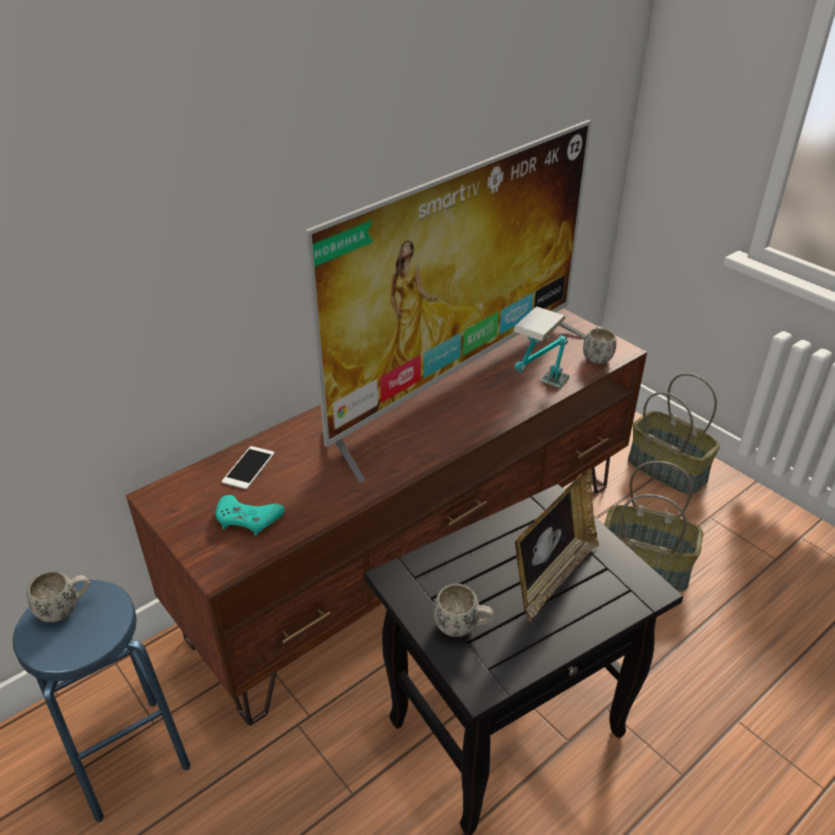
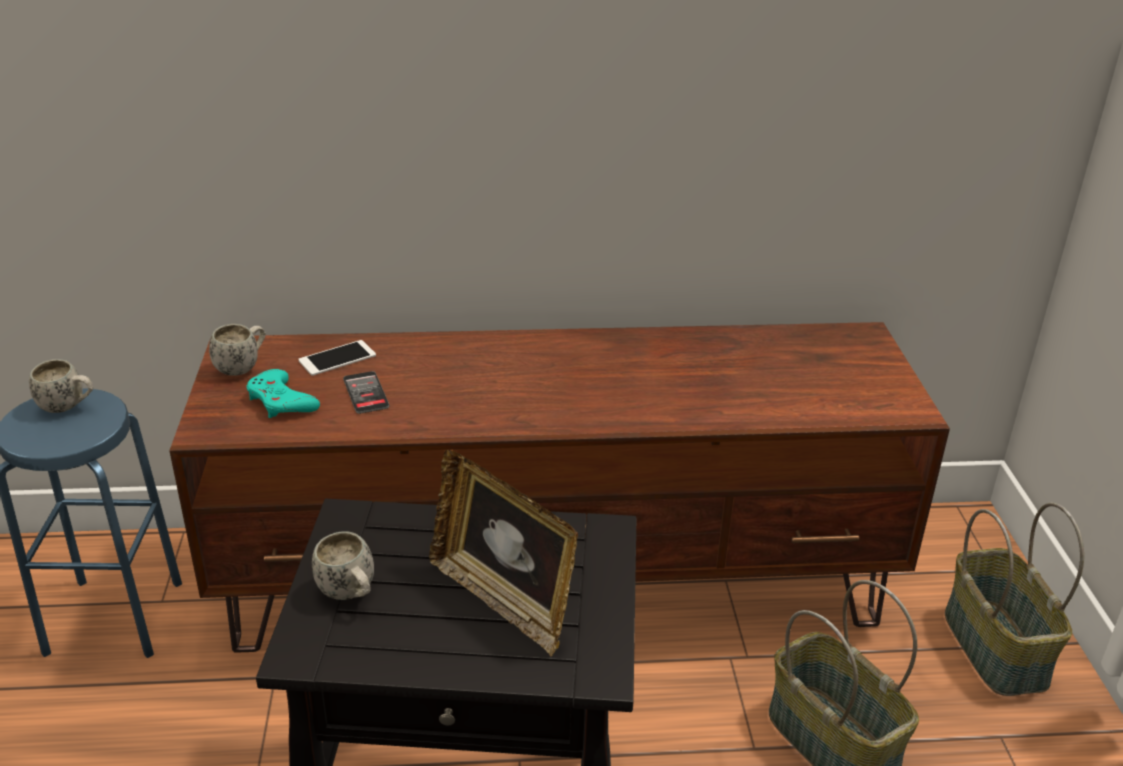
camera: 35 degrees right, 5 degrees down
(301, 484) = (366, 393): none -> phone
(456, 383) = (648, 366): television -> none
(538, 397) = (728, 419): table lamp -> none
(551, 576) = (503, 599): picture frame -> picture frame turned 60 degrees clockwise
(596, 357) = (866, 407): white mug -> white mug (242, 367)

